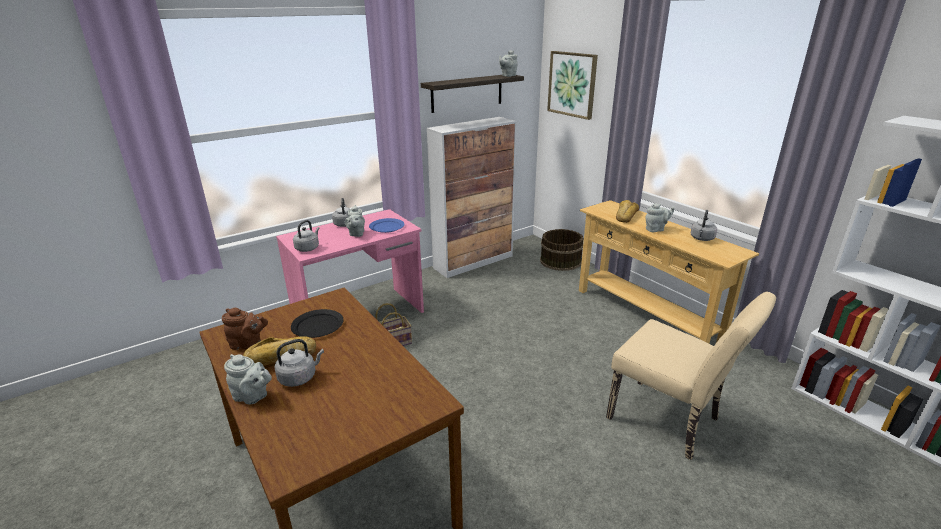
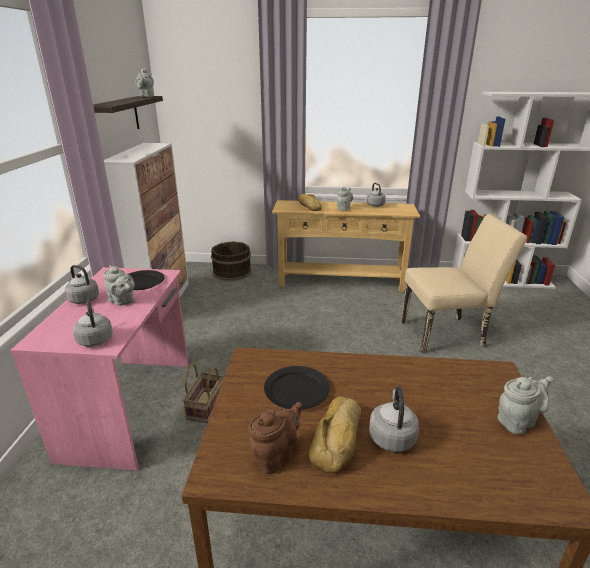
camera: 50 degrees left, 0 degrees up
(252, 396) = (401, 486): grey teapot -> grey teapot (518, 421)
(386, 227) = (142, 282): blue plate -> black plate
(572, 84) = (201, 102): picture -> none

